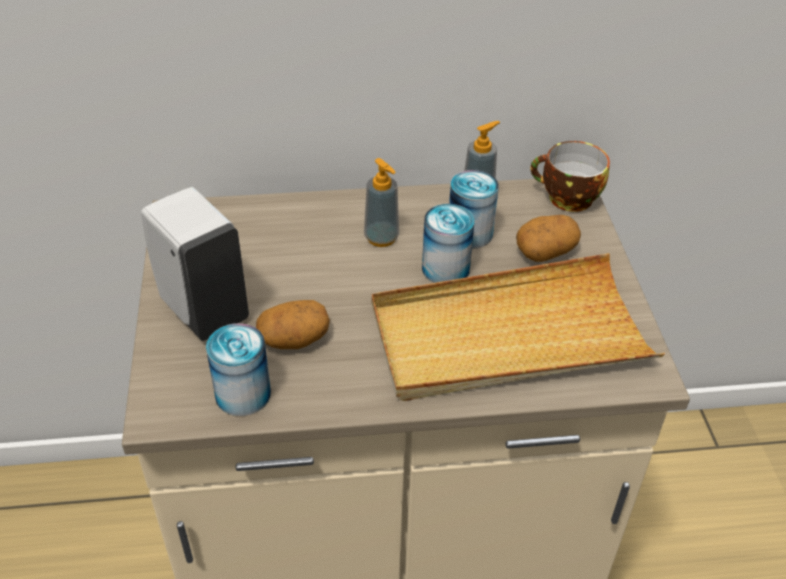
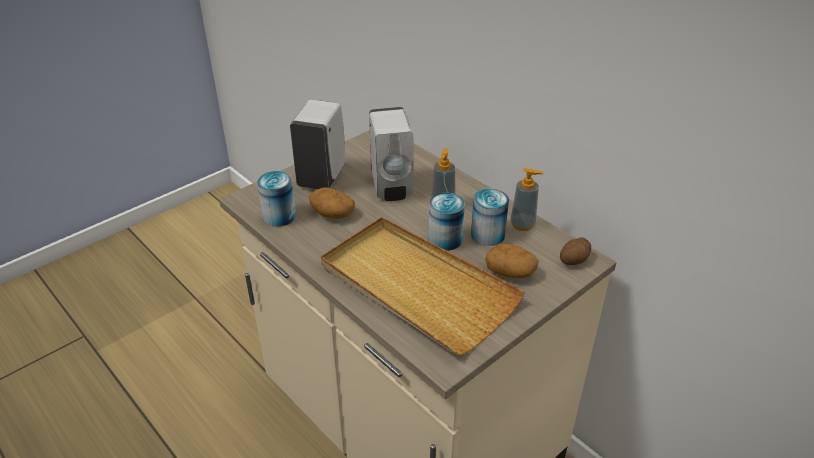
camera: 55 degrees right, 5 degrees down
(302, 261) = (391, 188): none -> white soap dispenser
(566, 199) = (574, 260): cup -> potato

